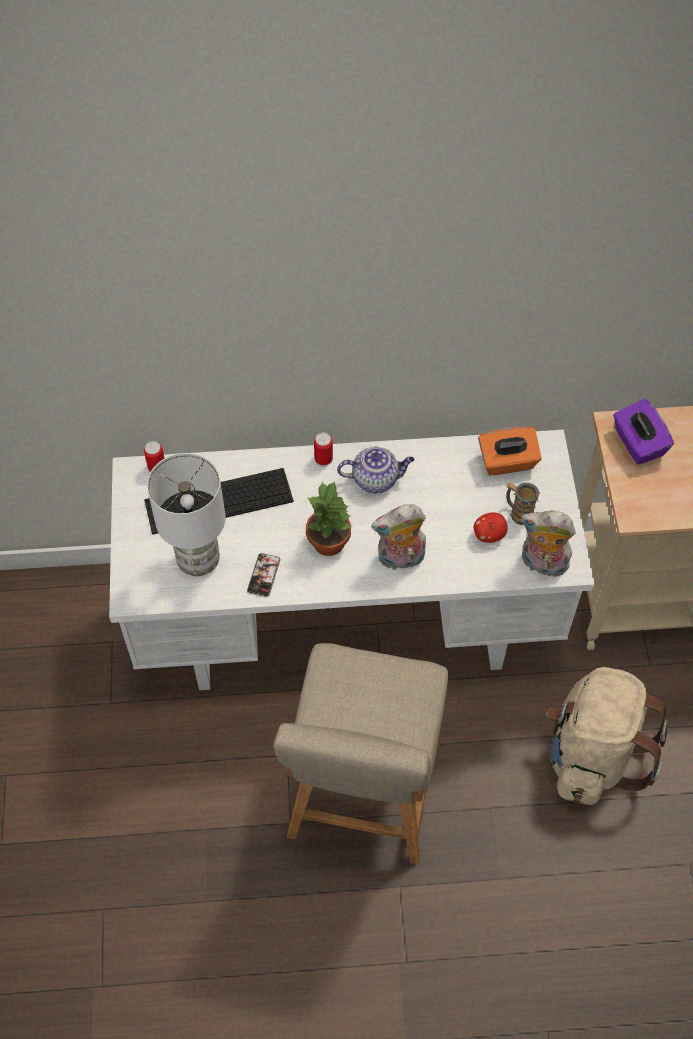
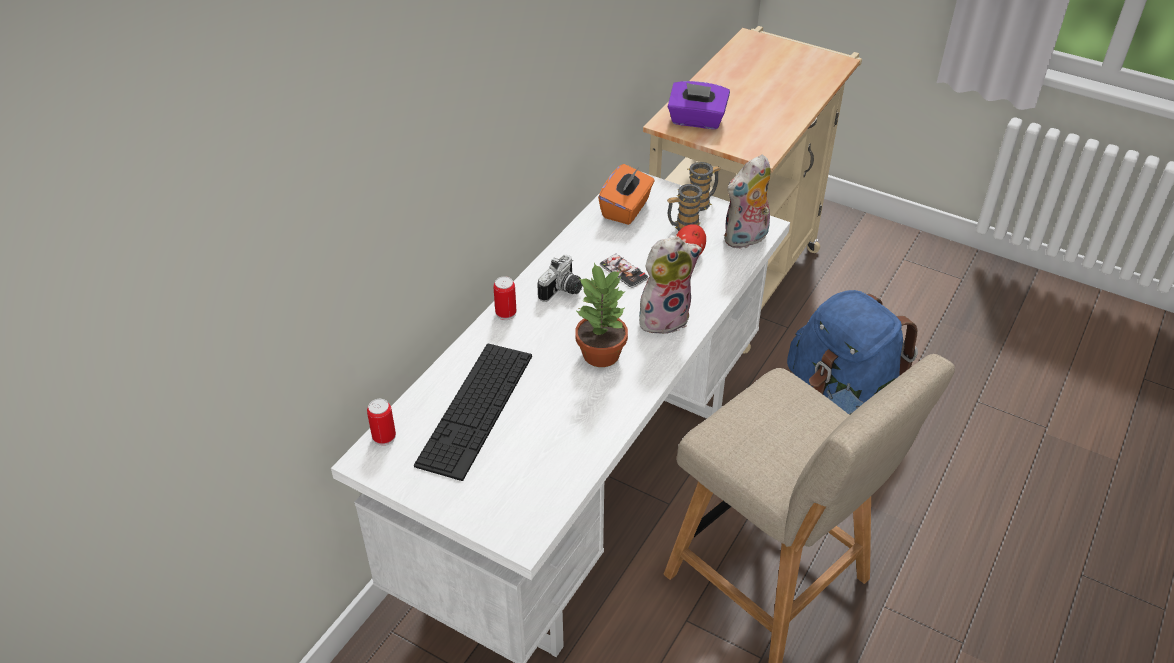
camera: 55 degrees left, 15 degrees down
(199, 560) = (532, 458): white table lamp -> none
(263, 575) = (595, 418): phone -> phone (623, 271)
(376, 479) = (563, 291): teapot -> camera
(400, 559) = (664, 317): plush toy -> plush toy turned 135 degrees counterclockwise
(563, 508) = (702, 202): none -> mug
(592, 754) = (841, 403): beige backpack -> blue backpack

